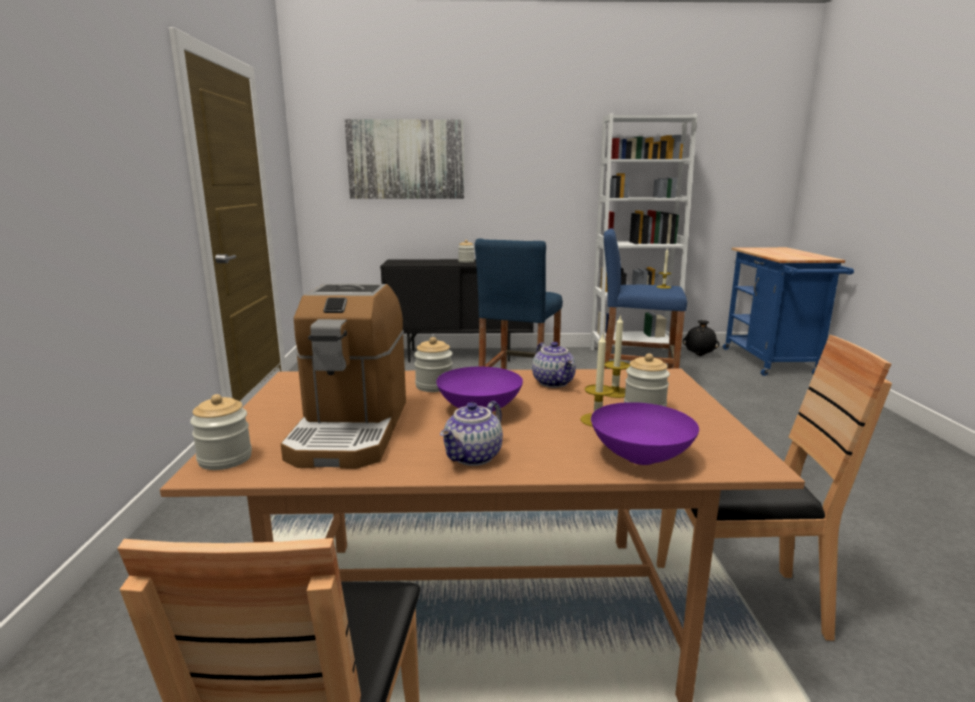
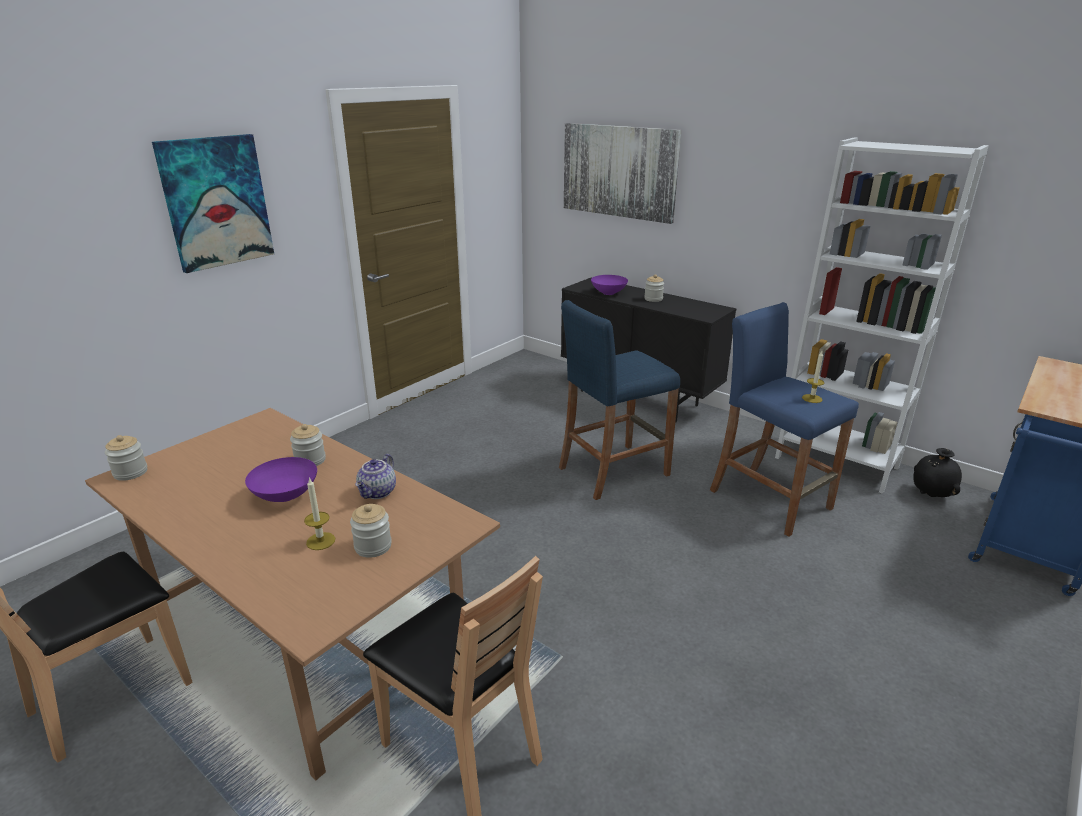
camera: 40 degrees right, 10 degrees up
(90, 129) = (216, 202): none -> picture
(351, 429) = (206, 478): coffee machine -> none
(474, 457) = (207, 532): teapot -> none
(615, 392) = (390, 522): candle -> none
(640, 458) = (269, 584): purple bowl -> purple bowl (608, 293)

